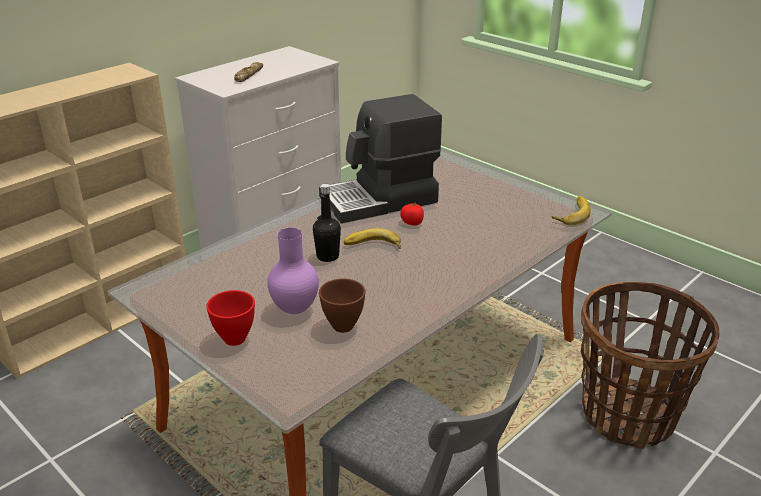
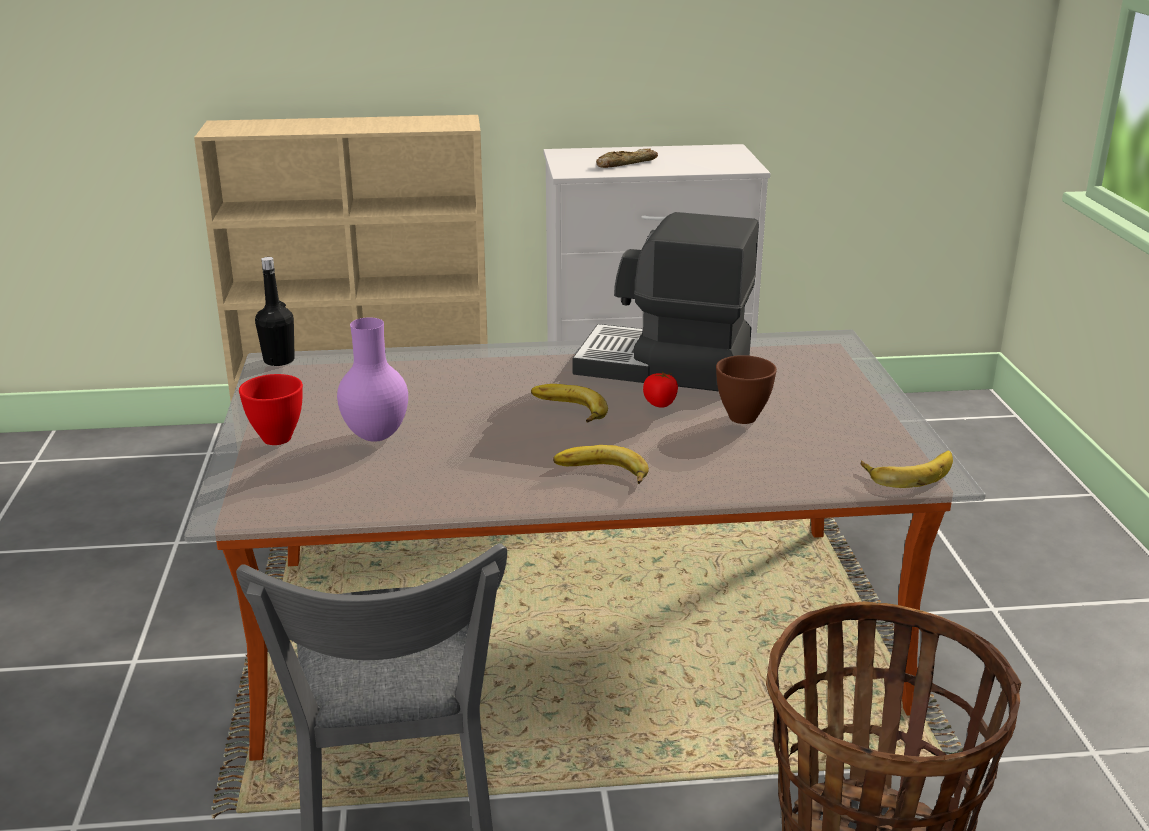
camera: 40 degrees right, 5 degrees down
(327, 256) = (498, 401): black bottle -> black bottle (279, 360)
(343, 327) = (392, 473): brown bowl -> brown bowl (742, 418)
(449, 275) = (600, 474): none -> banana

